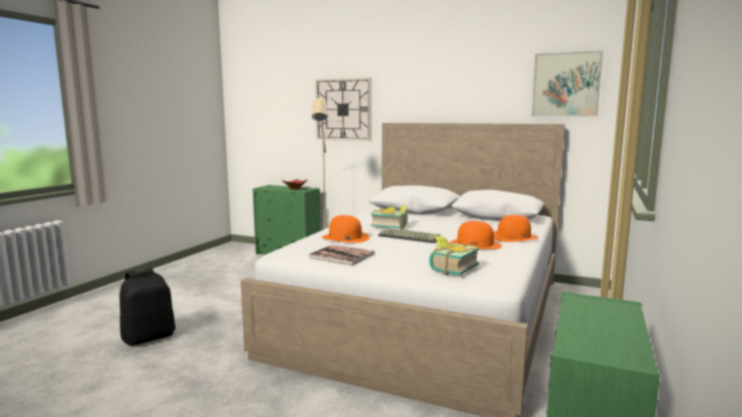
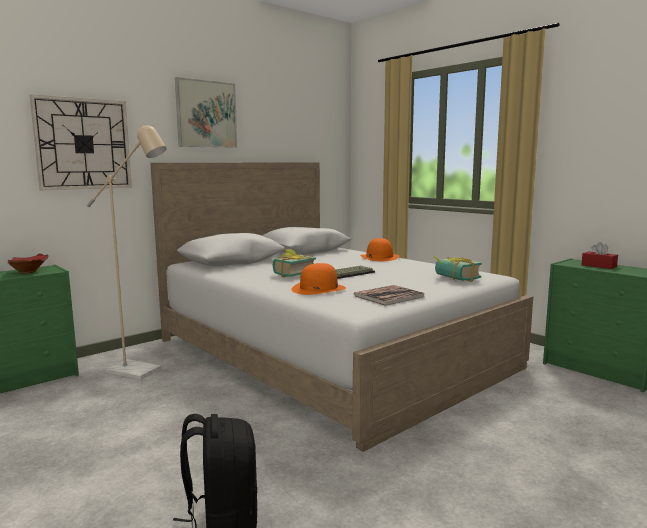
camera: 65 degrees left, 0 degrees up
(475, 245) = (392, 266): orange hat -> none
(566, 84) = (312, 127): picture -> picture (206, 114)
(601, 319) = (599, 266): none -> red tissue box

